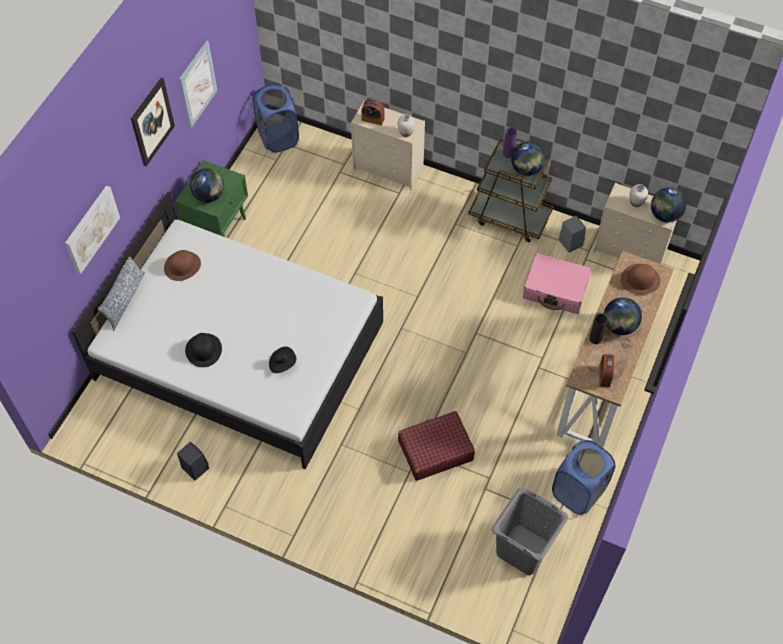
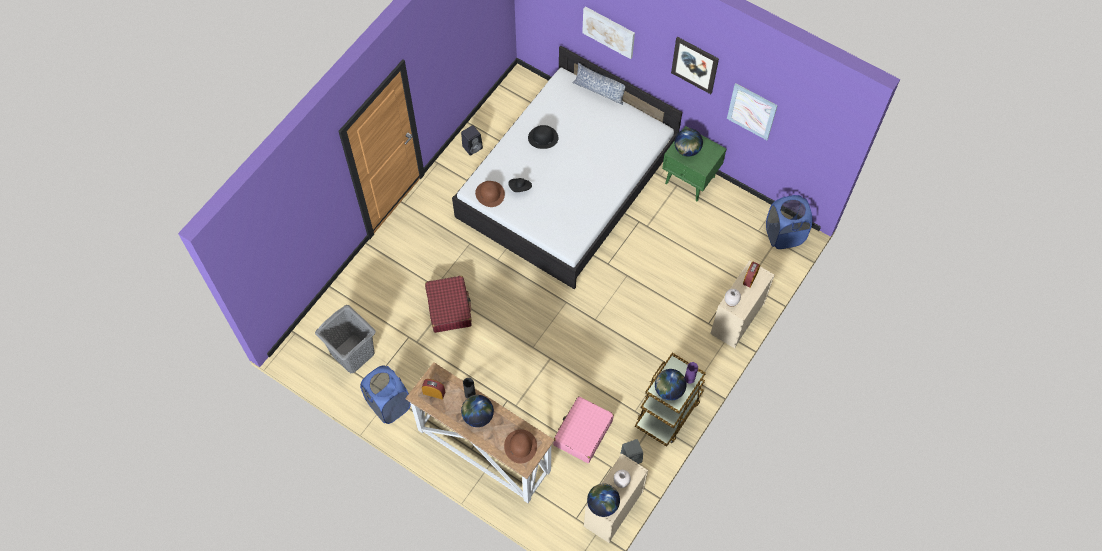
camera: 100 degrees right, 5 degrees up
(182, 266) = (624, 130): brown hat -> brown hat (490, 194)

